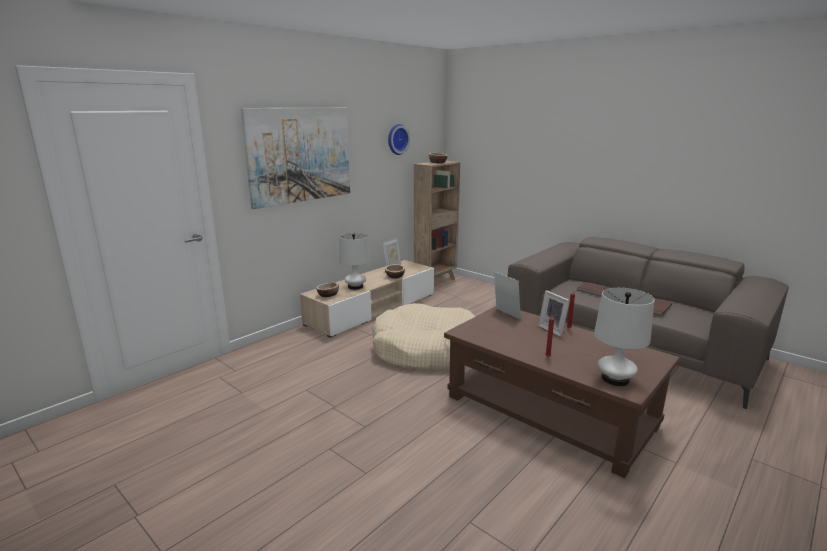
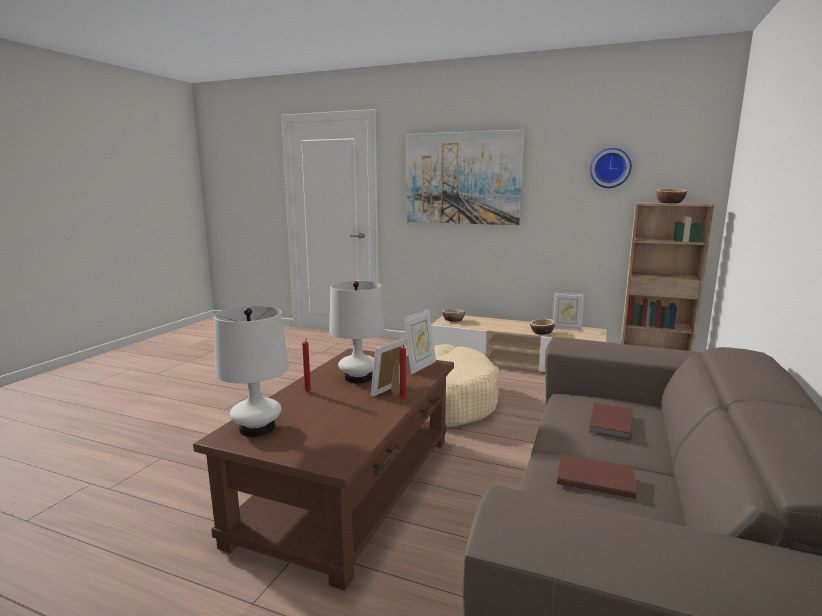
camera: 70 degrees right, 5 degrees down
(355, 287) = (487, 324): white table lamp -> white table lamp (358, 378)

